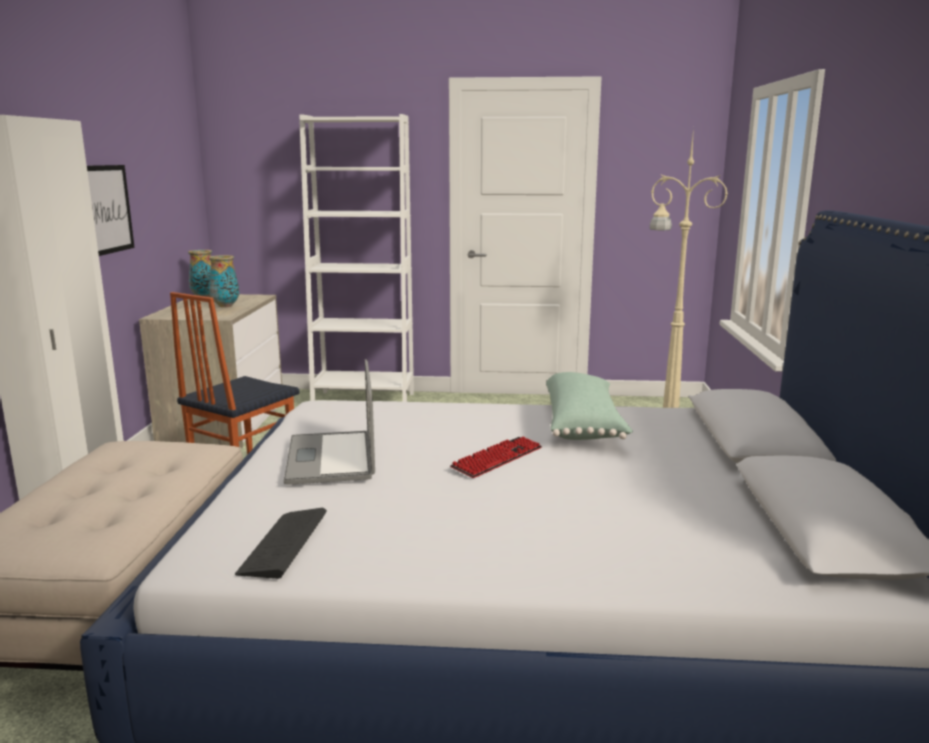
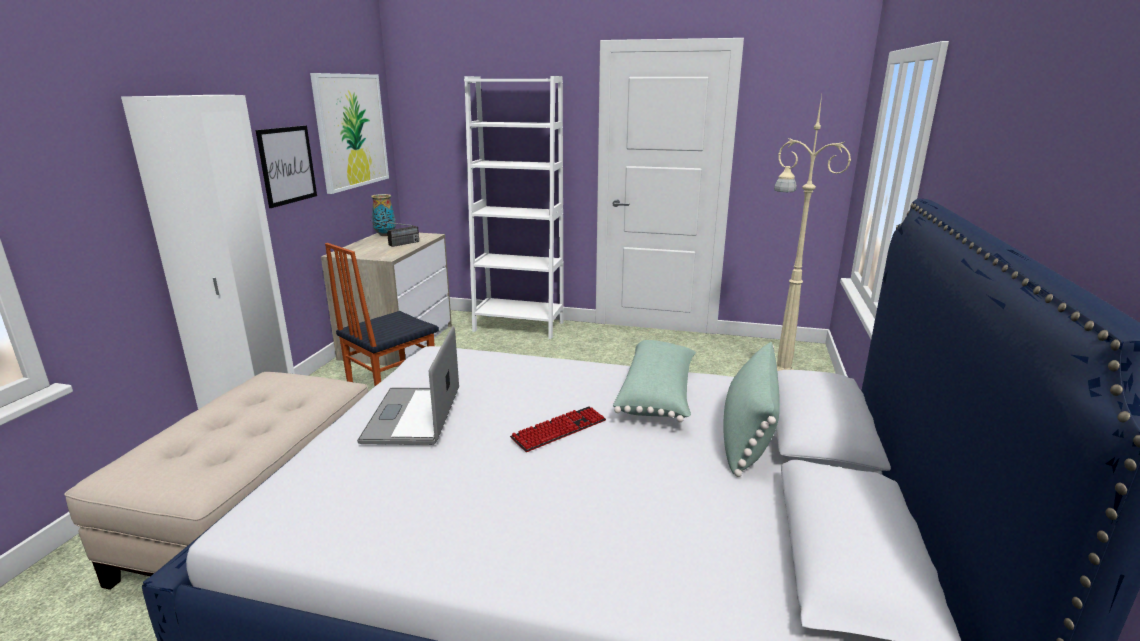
camera: 10 degrees right, 5 degrees up
(165, 176) = (351, 131): none -> picture
(225, 306) = (397, 245): vase -> radio
(284, 544) = (325, 514): keyboard -> none
(687, 448) = (747, 432): none -> green pillow

